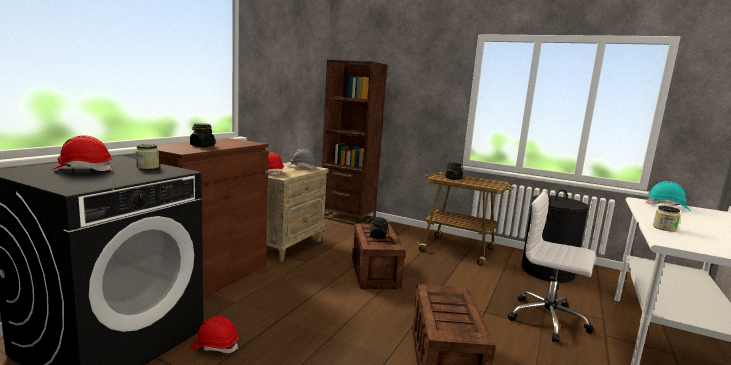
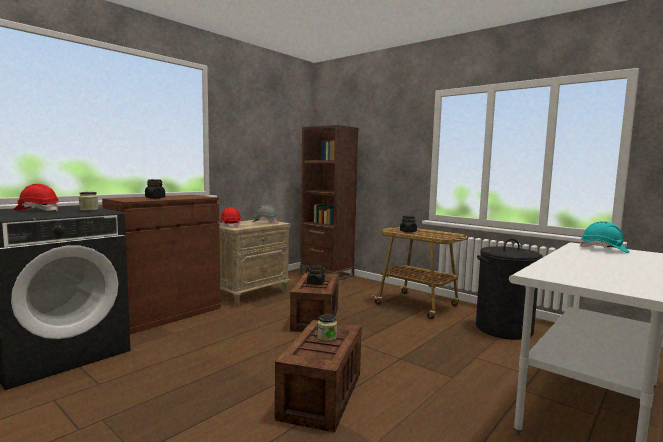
camera: 15 degrees right, 5 degrees down
(214, 346) = (129, 363): red hard hat -> none
(548, 320) = (466, 371): white office chair -> none
(664, 228) = (556, 264): jar -> jar (327, 337)

